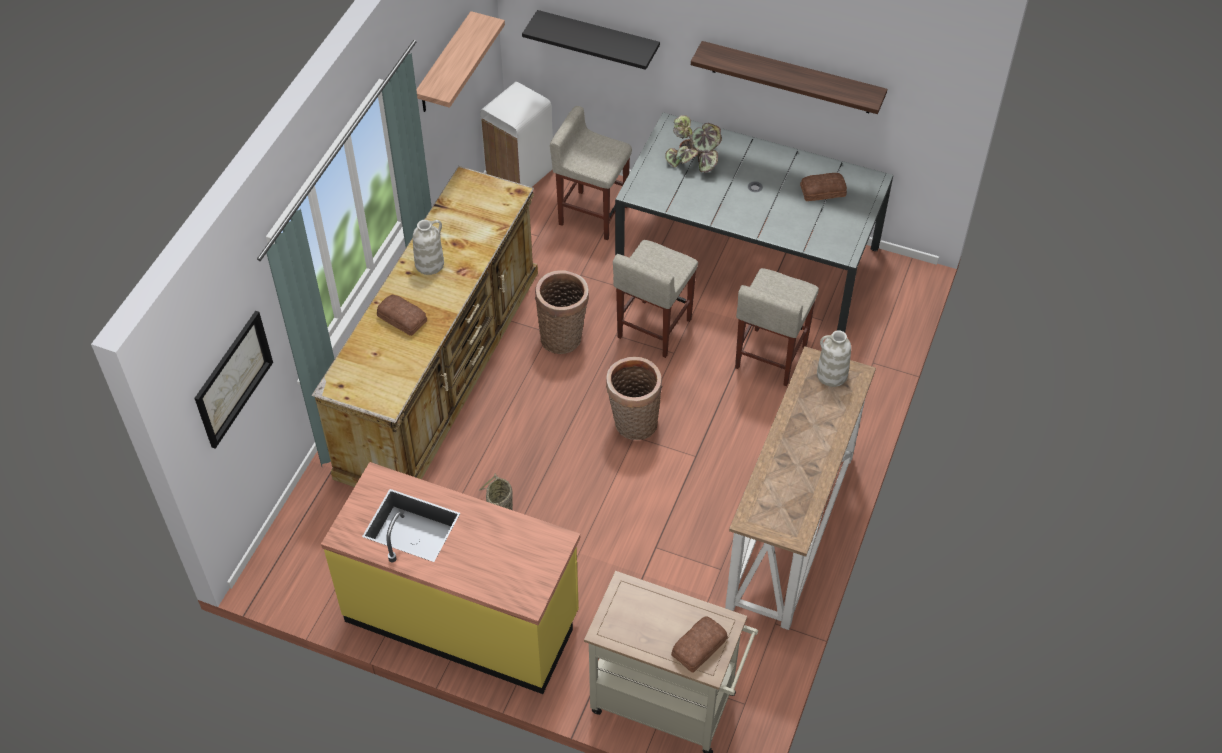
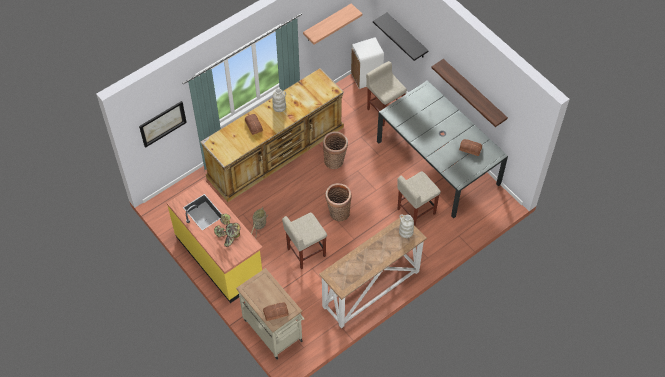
camera: 30 degrees right, 5 degrees up
(653, 329) = (375, 175): beige stool -> beige stool (305, 252)
(694, 160) = (425, 109): potted plant -> potted plant (229, 236)

